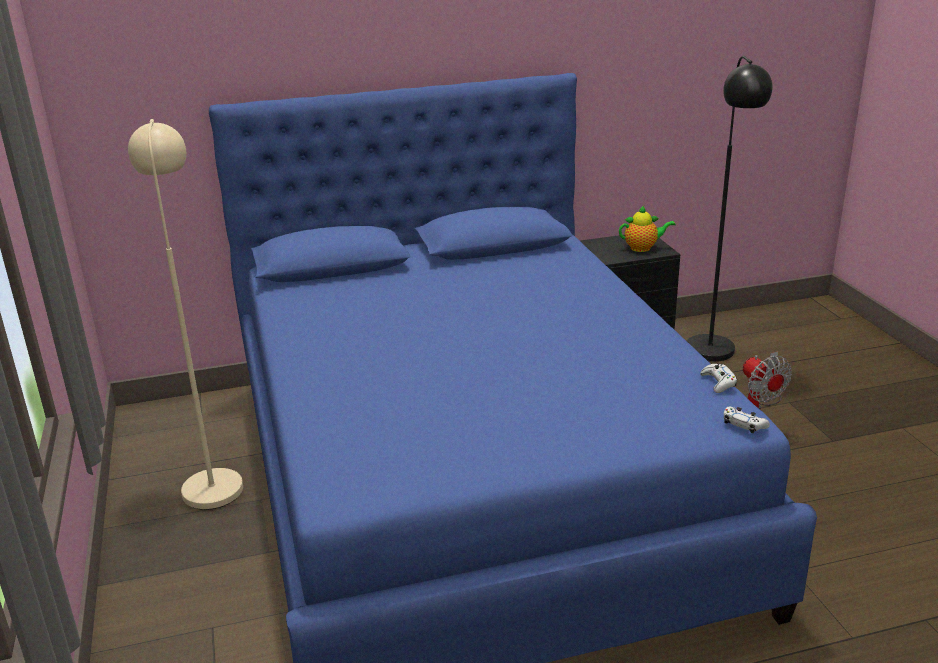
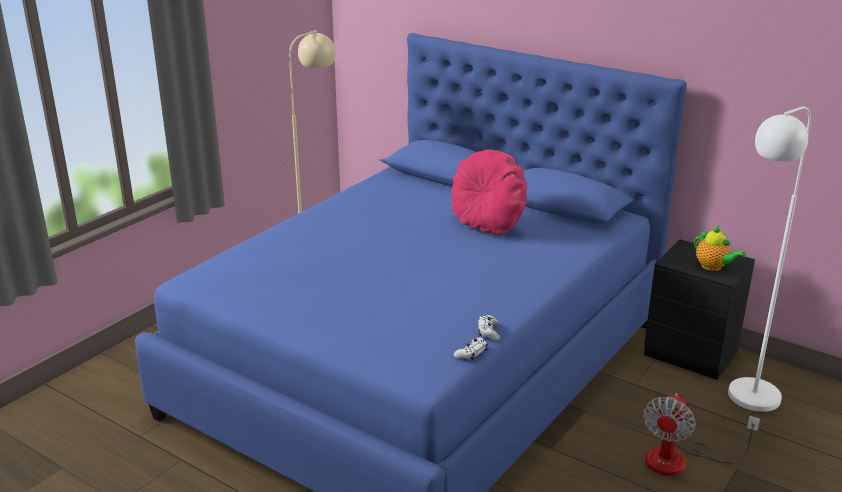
camera: 50 degrees right, 0 degrees up
(480, 288) = (487, 226): none -> pink pillow
(713, 357) = (745, 403): black floor lamp -> white floor lamp
(744, 424) = (422, 380): white game controller -> white game controller (488, 331)

